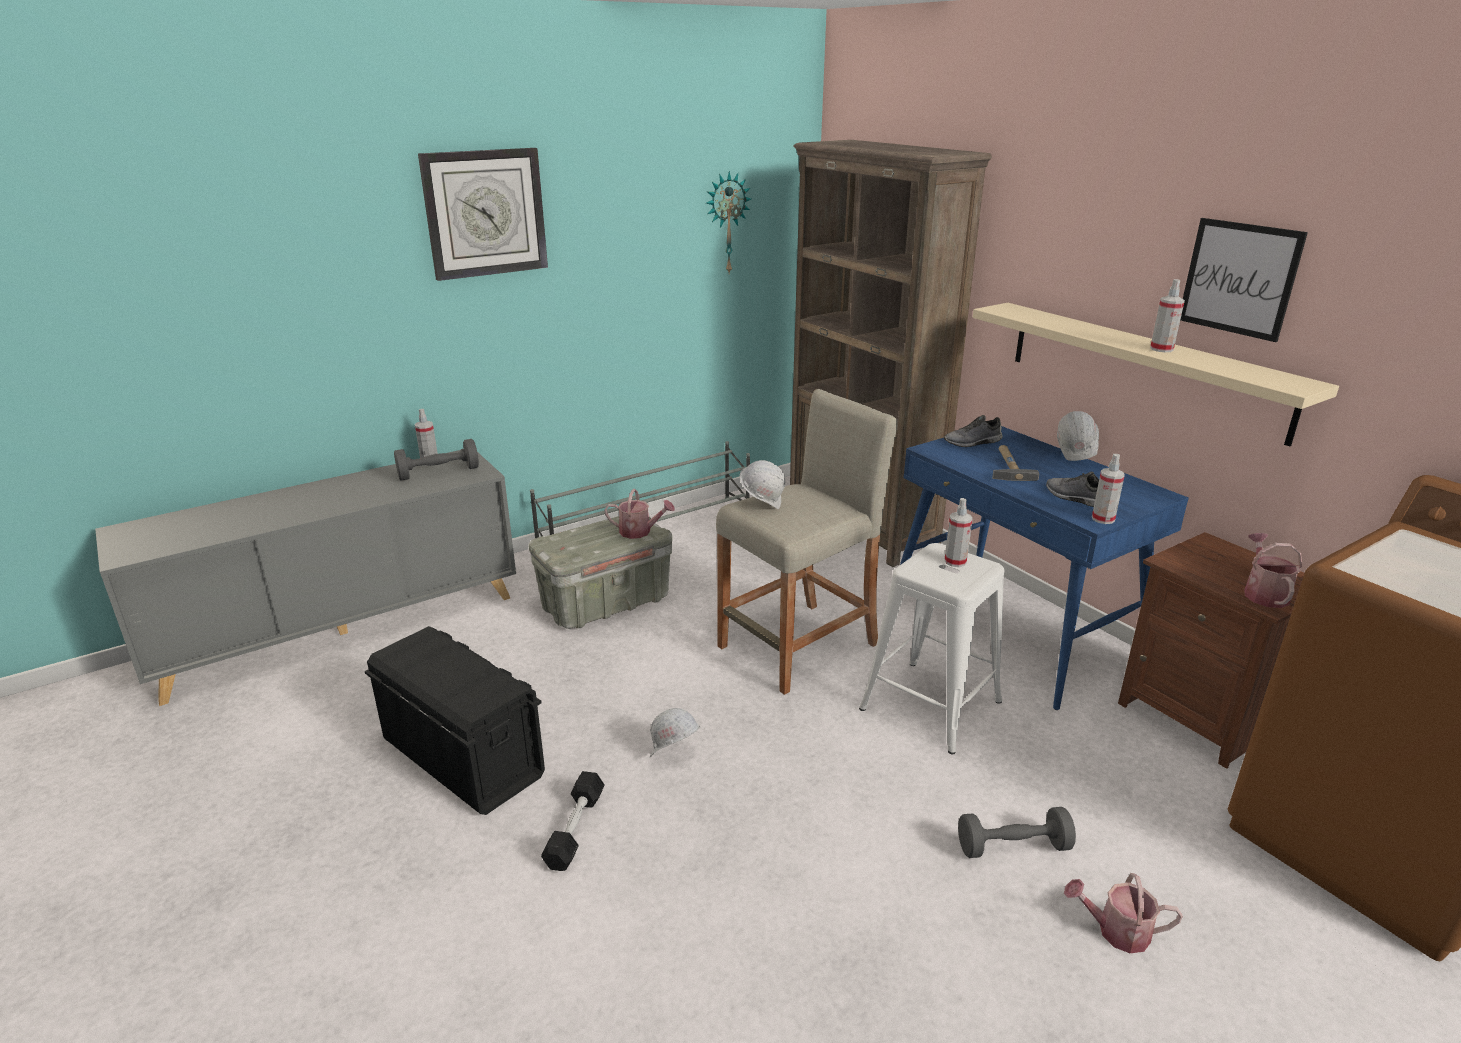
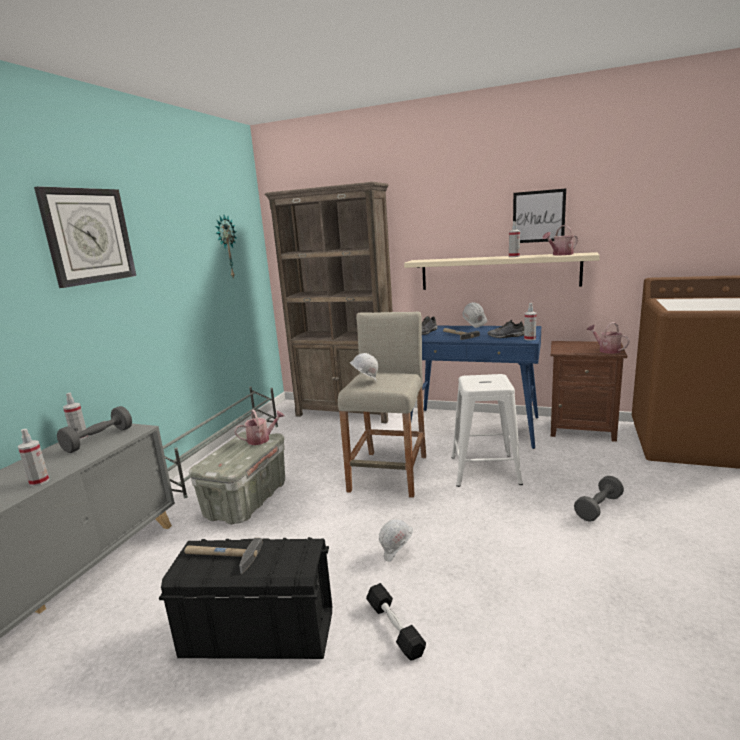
camera: 35 degrees left, 10 degrees down
(431, 657) = (220, 556): none -> hammer
(955, 561) = (483, 379): spray bottle -> spray bottle (39, 481)
(1116, 931) = (676, 517): watering can -> watering can (560, 254)

